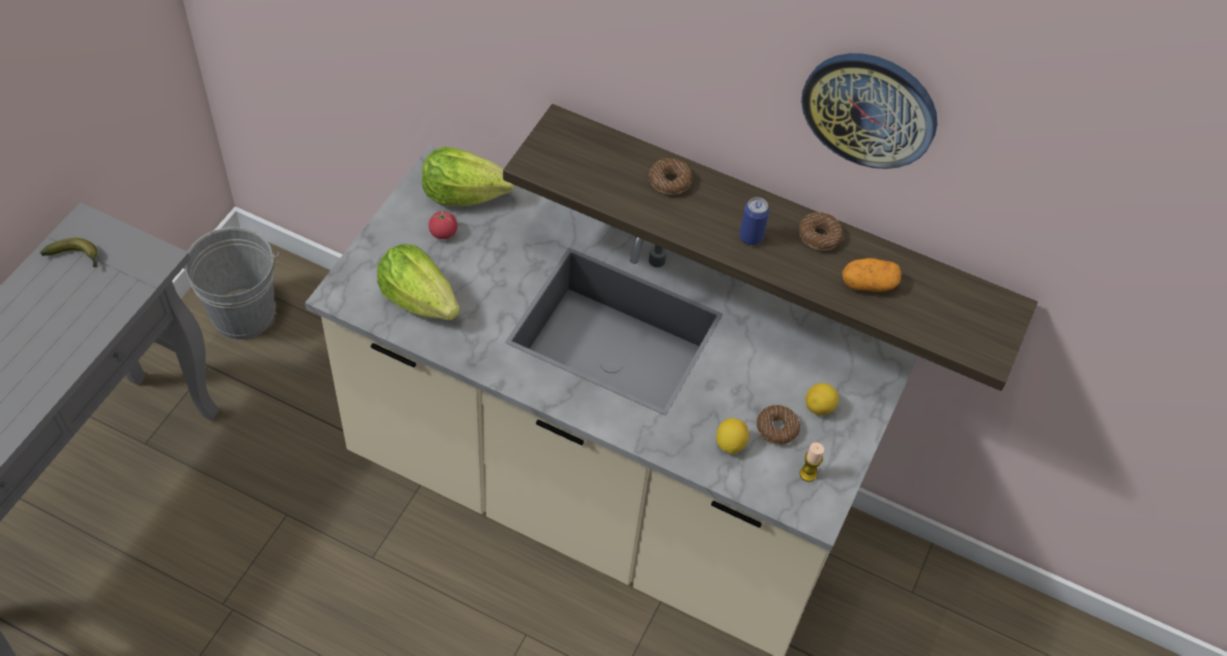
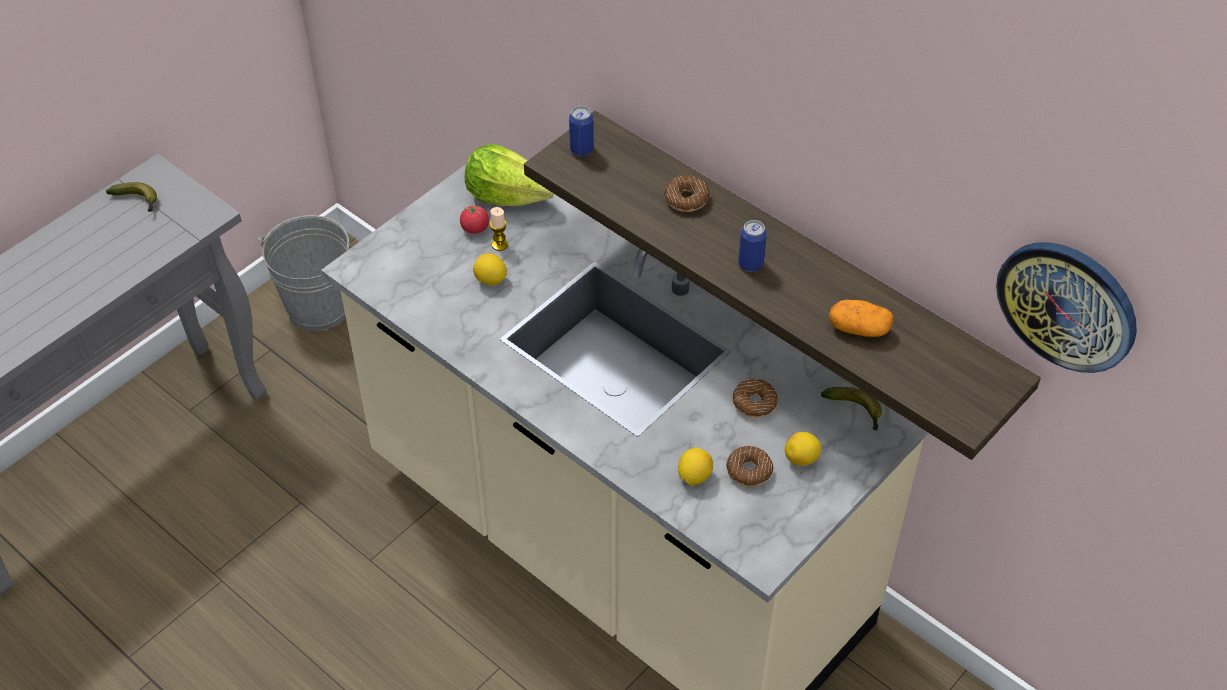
camera: 20 degrees right, 5 degrees down
(418, 299) = (429, 285): lettuce -> none
(476, 283) = (490, 280): none -> lemon
(554, 146) = (581, 149): none -> can
(808, 474) = (766, 520): candle -> candle (499, 245)
(819, 236) = (823, 275): donut -> donut (754, 403)
(852, 351) = (856, 411): none -> banana
(870, 109) = (869, 138): wall clock -> wall clock (1067, 305)

